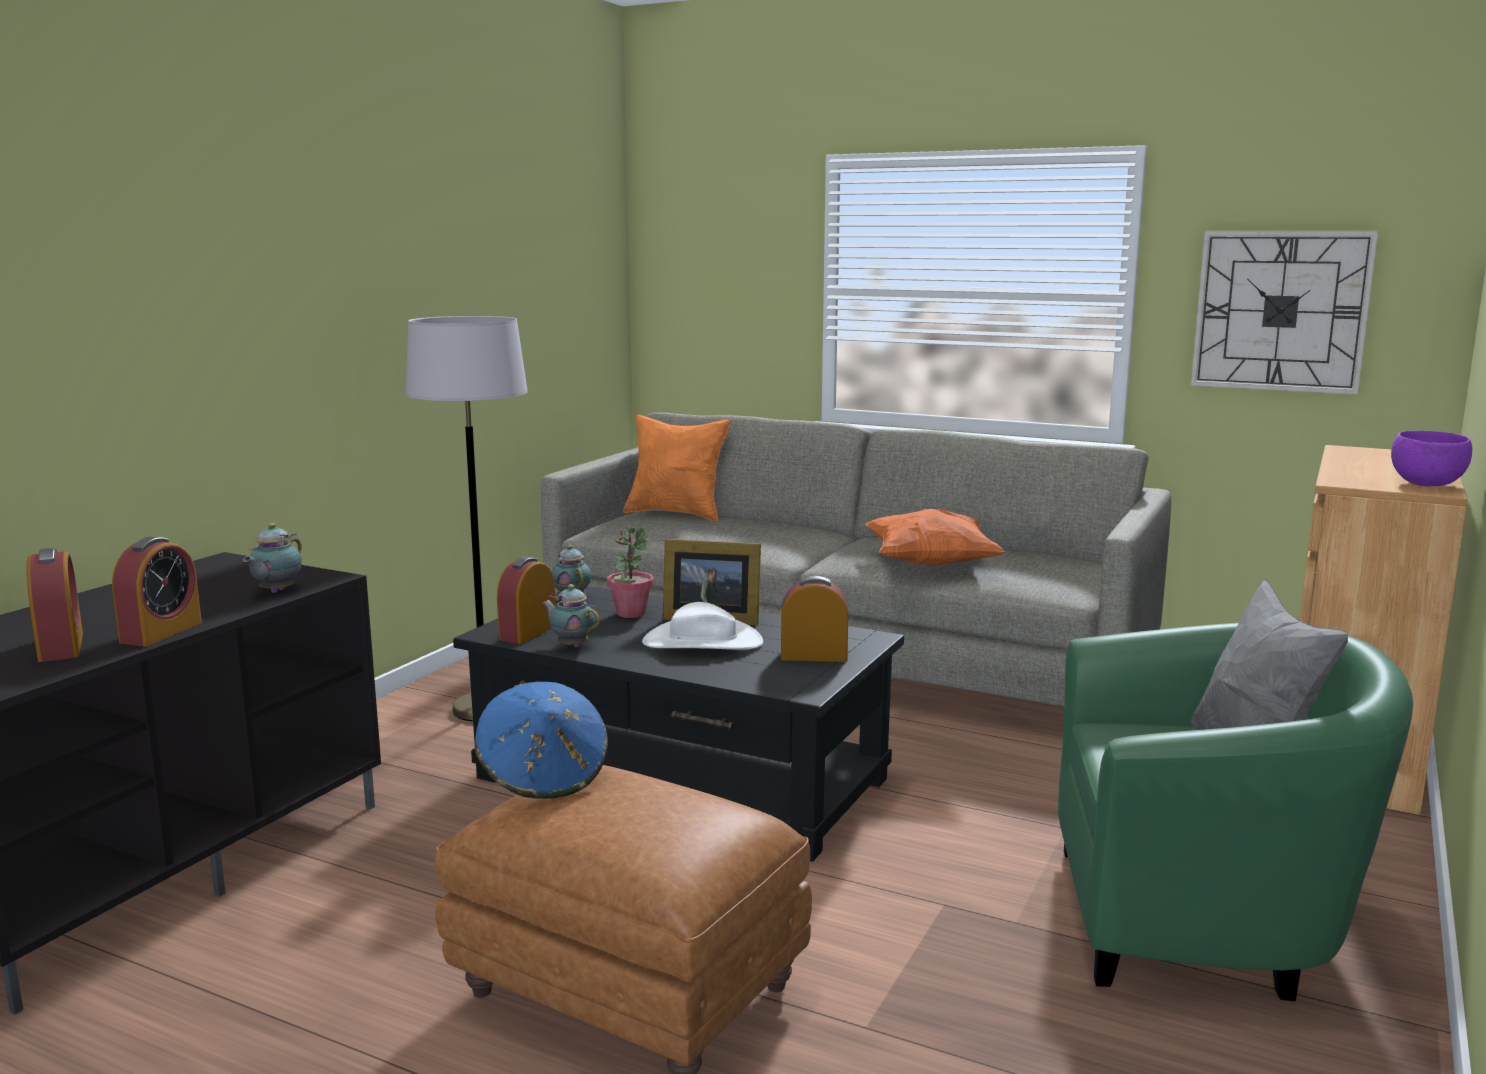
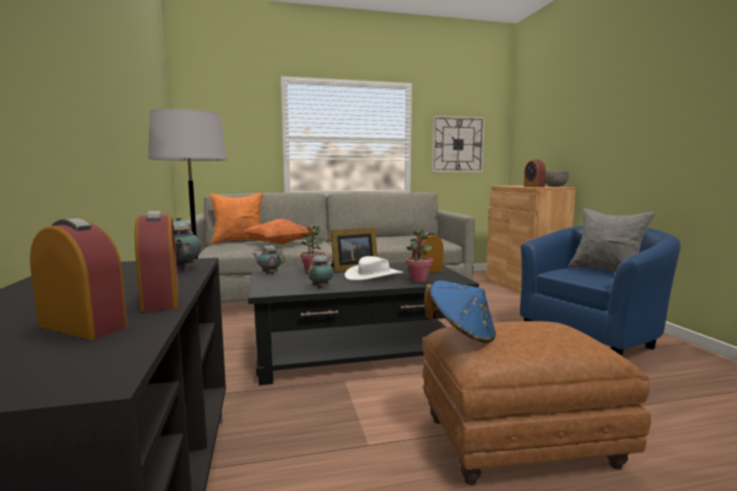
camera: 40 degrees left, 5 degrees down
(528, 632) = (284, 288): alarm clock -> alarm clock (534, 187)
(571, 645) = (321, 287): teapot -> teapot turned 120 degrees clockwise
(741, 671) = (418, 280): none -> potted plant
(930, 564) = (388, 241): orange pillow -> orange pillow (279, 244)
(1202, 921) = (593, 337): green armchair -> blue armchair
(1425, 484) = (555, 186): purple bowl -> grey bowl

